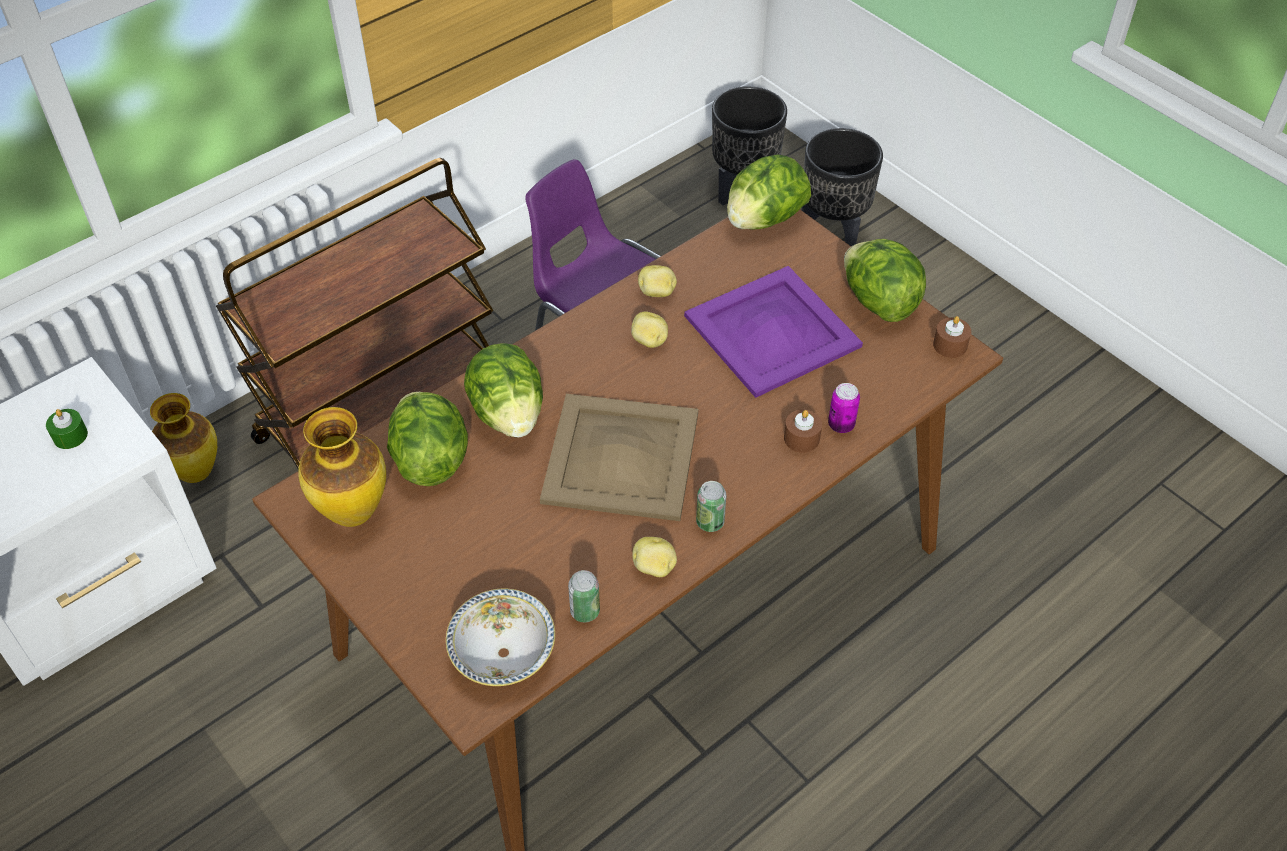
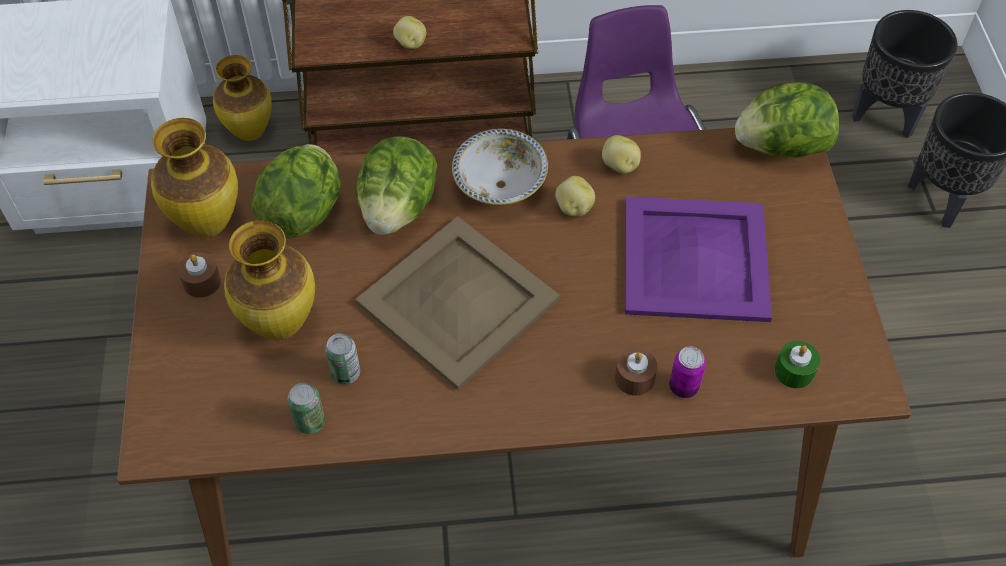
camera: 35 degrees right, 5 degrees up
(70, 435) = (104, 49): green candle -> green candle (794, 371)
(494, 554) = (282, 325): none -> vase
(503, 654) = (216, 417): bowl -> bowl (500, 186)
(654, 568) = (399, 419): potato -> potato (410, 43)
(710, 522) = (483, 407): can -> can (345, 373)
(878, 302) = (826, 286): lettuce -> none
(950, 345) = (864, 369): brown candle -> brown candle (202, 282)

